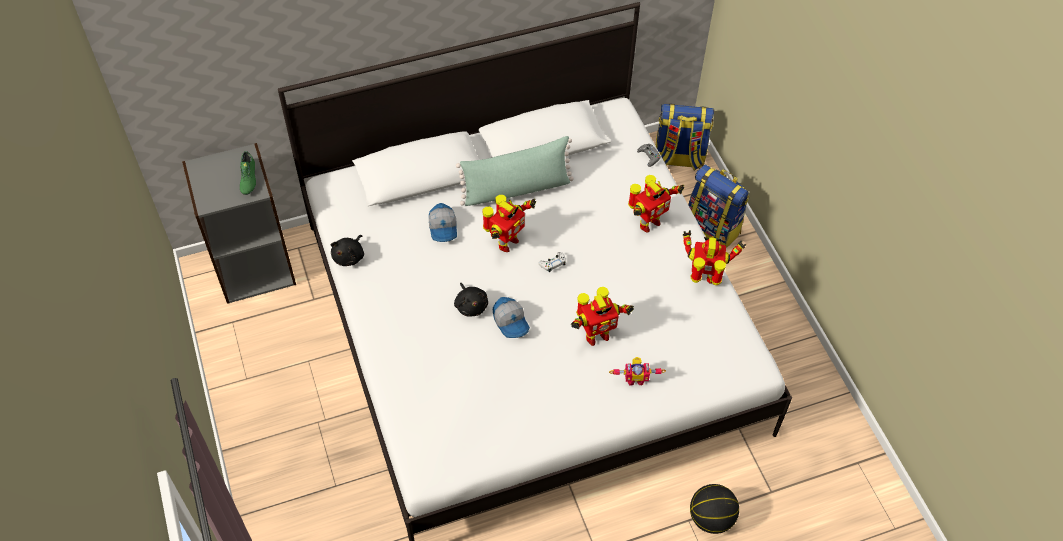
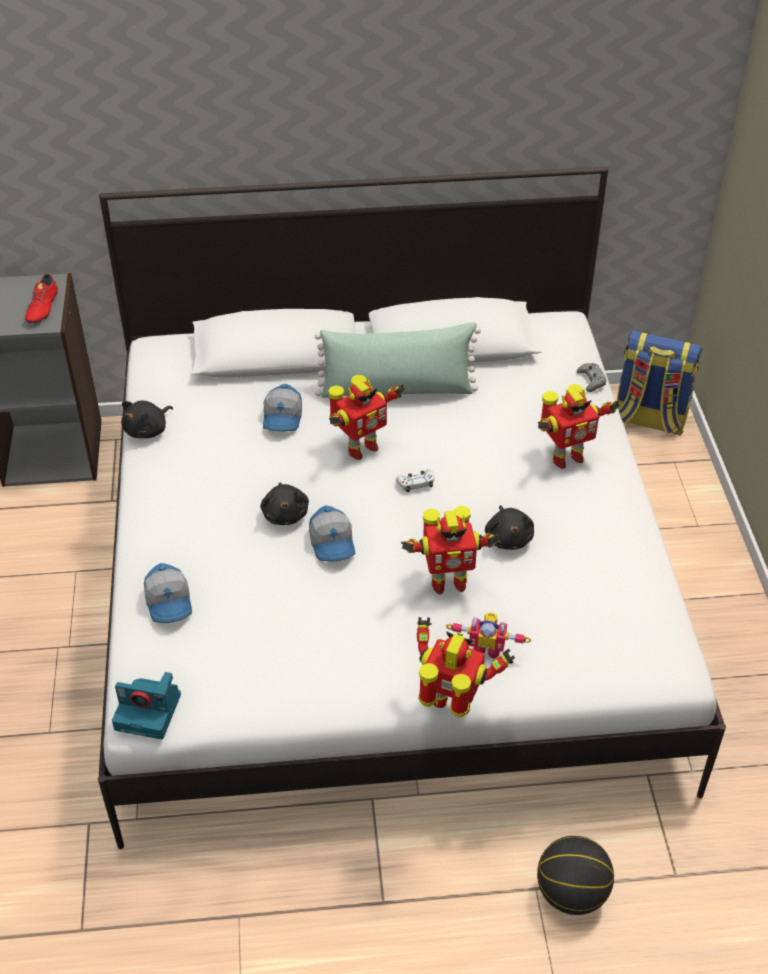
camera: 15 degrees right, 10 degrees down
(248, 179) = (42, 308): green shoe -> red shoe
(415, 389) = (170, 602): none -> cap
(431, 471) = (149, 711): none -> camera
(626, 293) = (508, 538): none -> black plush toy
(704, 280) = (627, 540): toy robot -> toy robot (451, 707)
(713, 228) = (676, 508): backpack -> none

